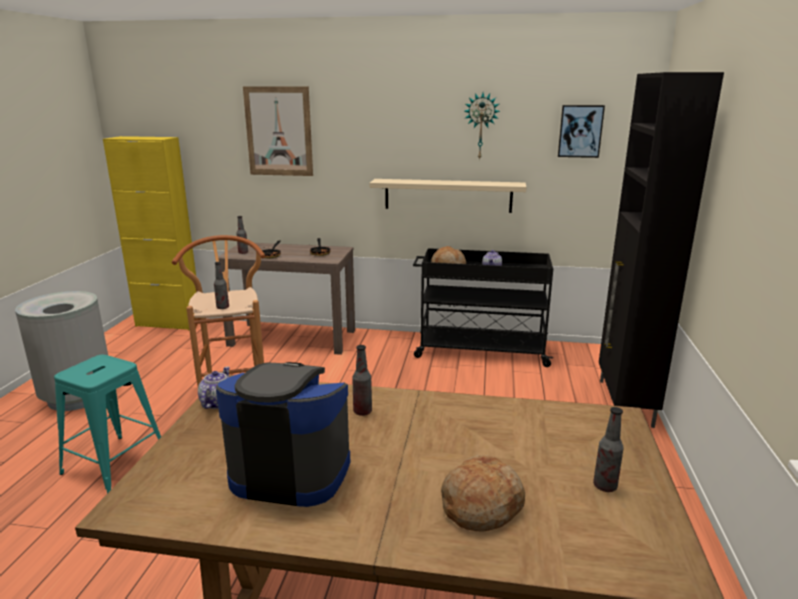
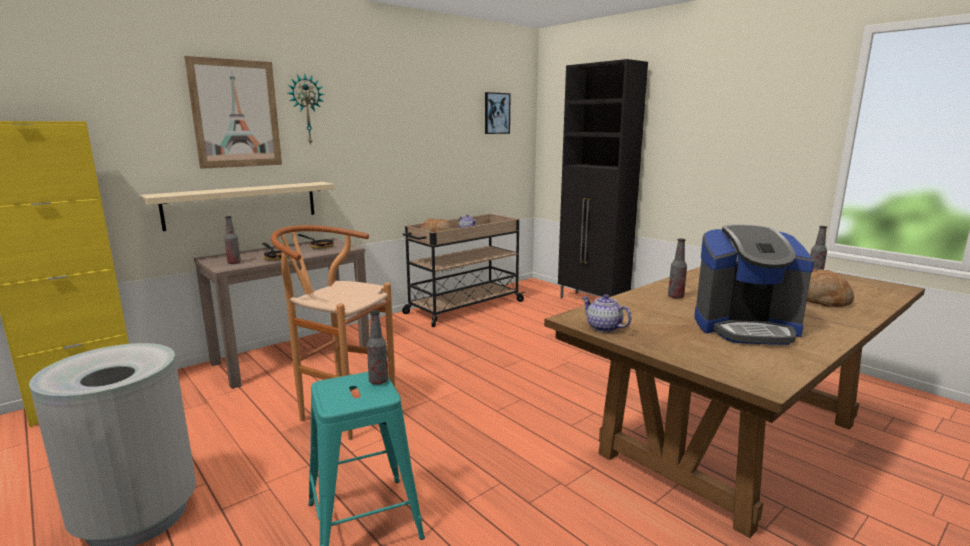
camera: 50 degrees left, 5 degrees down
(222, 307) = (357, 300): bottle -> bottle (378, 381)
(290, 471) = (745, 328): coffee machine -> coffee machine turned 135 degrees counterclockwise
(448, 195) = (412, 173): beige shelf -> beige shelf (242, 204)
(479, 350) = (463, 307): black cart -> beige cart
(481, 126) = (433, 109): wall clock -> wall clock (306, 109)

